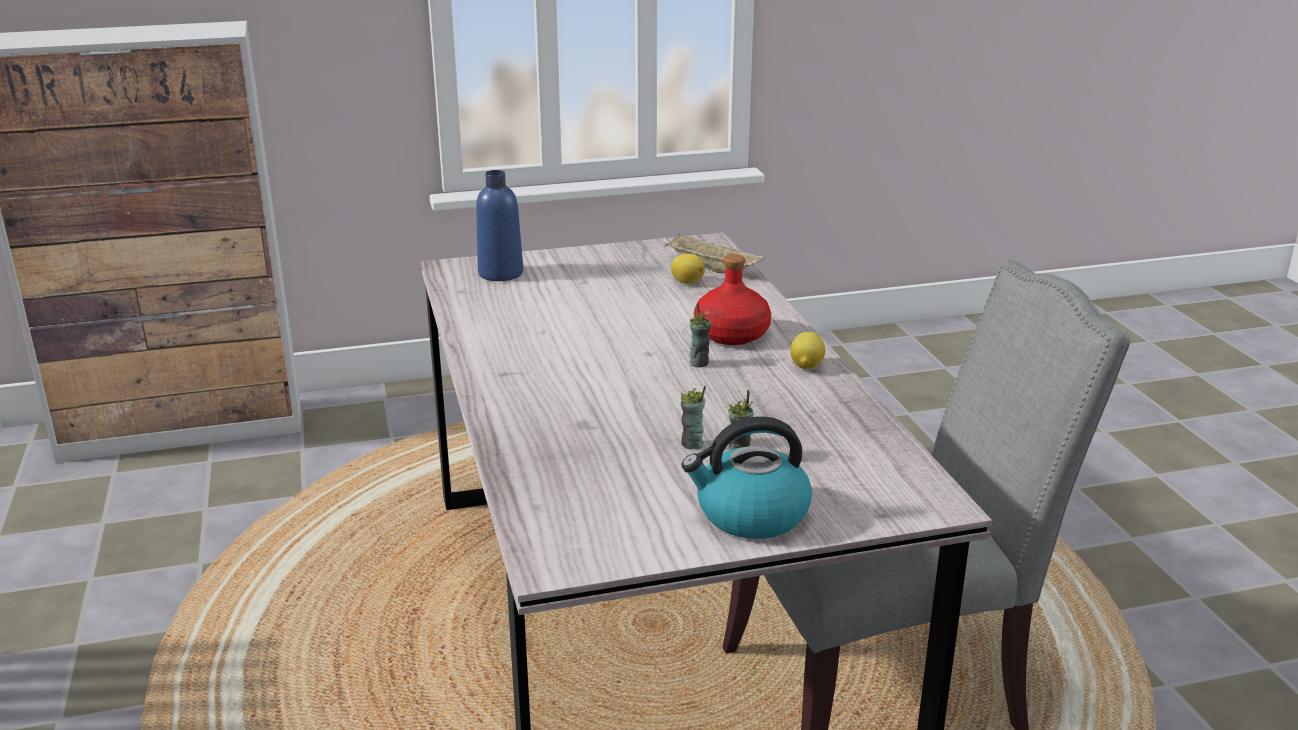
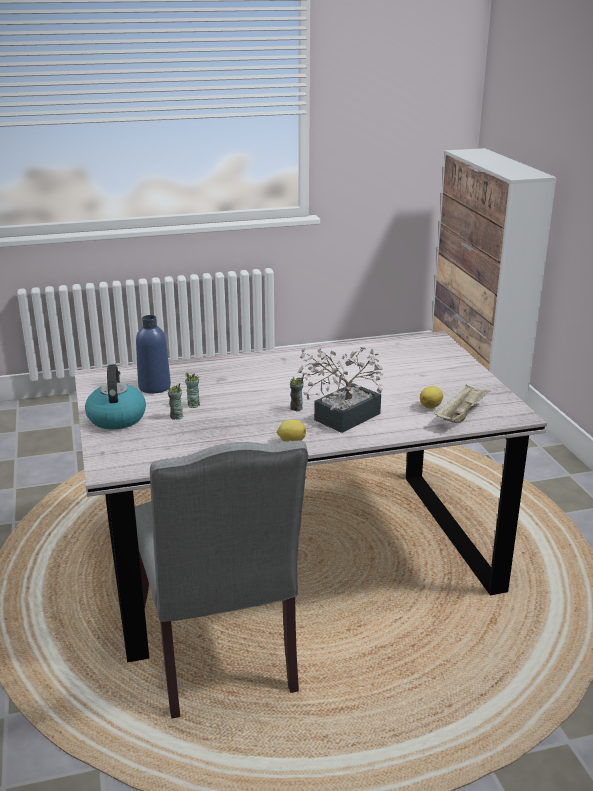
camera: 90 degrees right, 0 degrees up
(500, 273) = (429, 351): blue bottle -> blue bottle (154, 387)
(730, 334) = (341, 419): red bottle -> potted plant

